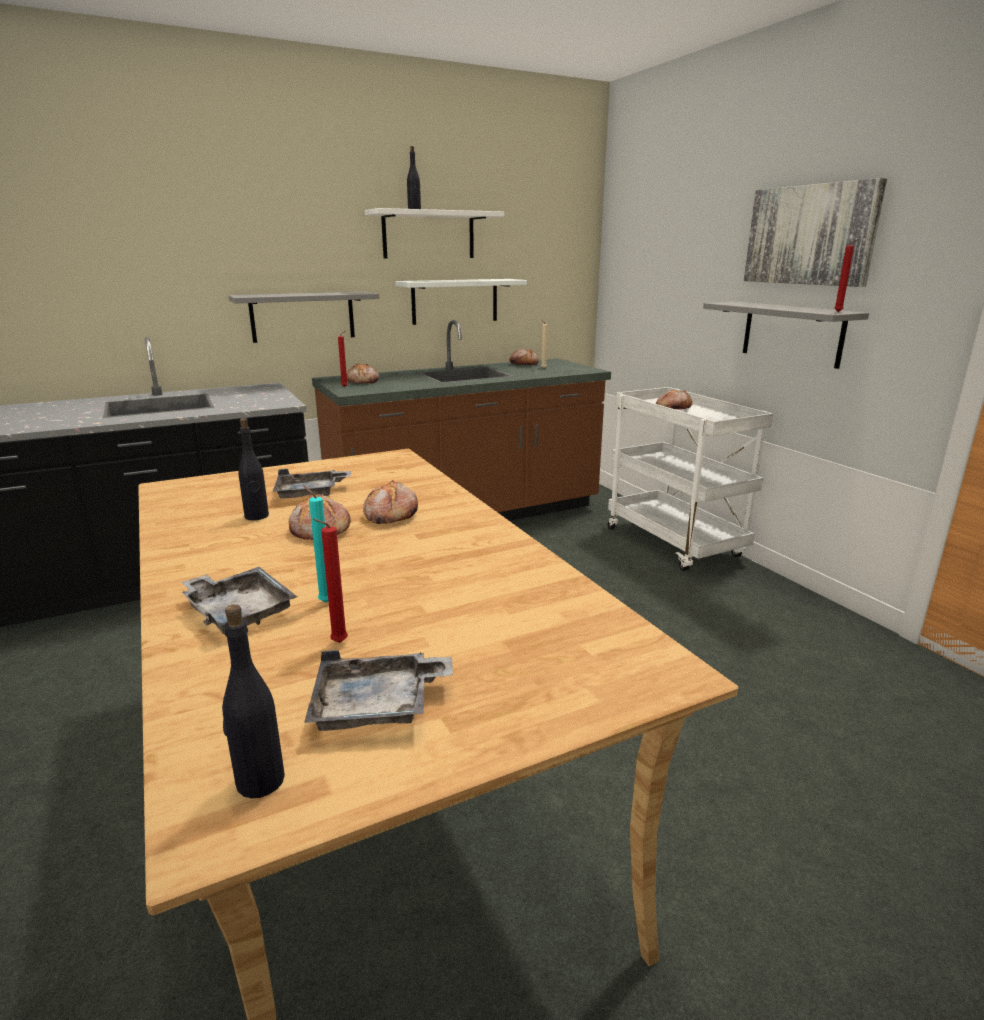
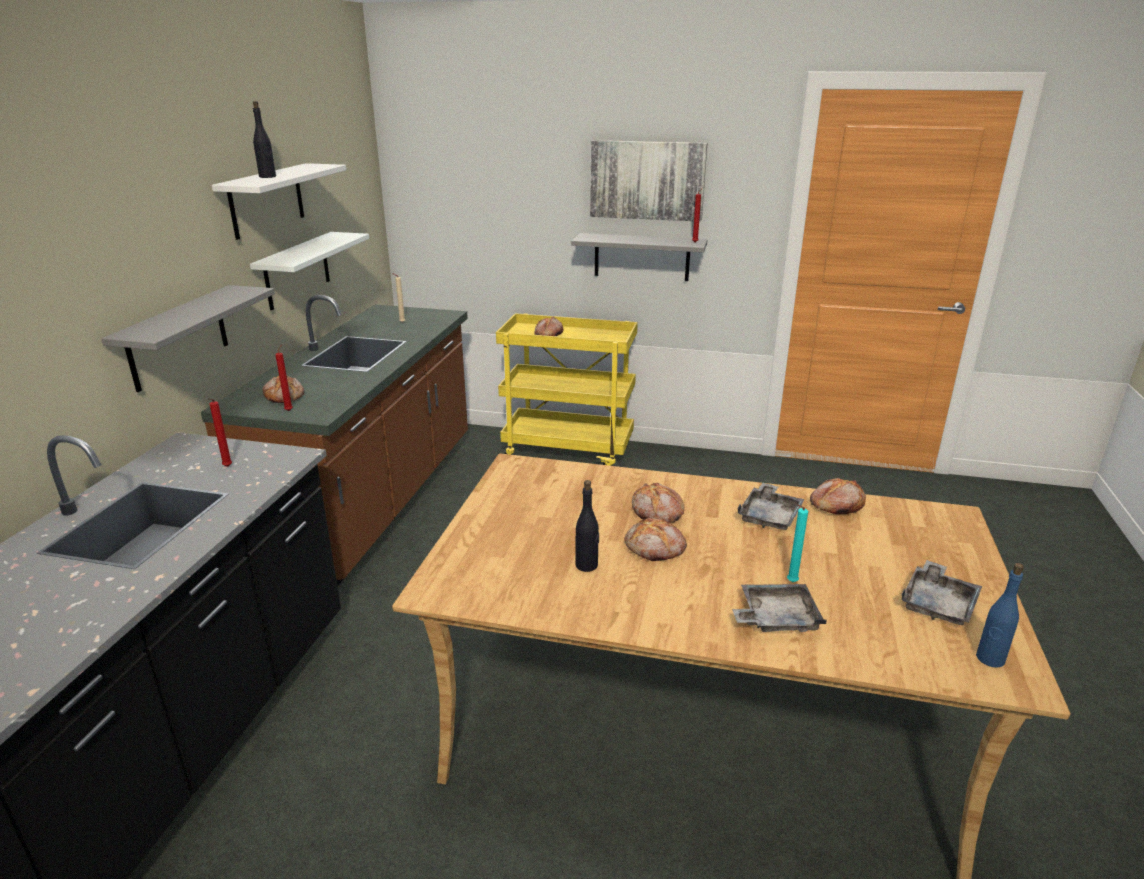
camera: 50 degrees left, 5 degrees up
(259, 781) = (990, 659): black bottle -> blue bottle
(310, 493) = (560, 528): grey tray -> grey tray (769, 516)
(336, 643) = (855, 595): red candle -> red candle (227, 467)
(523, 364) = (369, 322): bread -> bread (836, 505)
(675, 544) = (569, 450): white cart -> yellow cart

